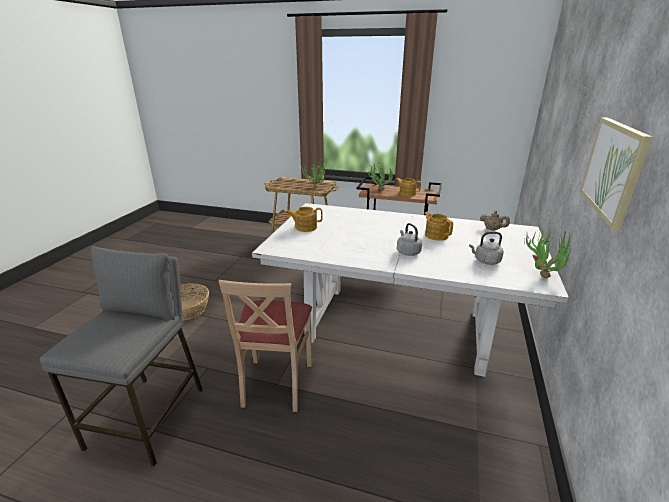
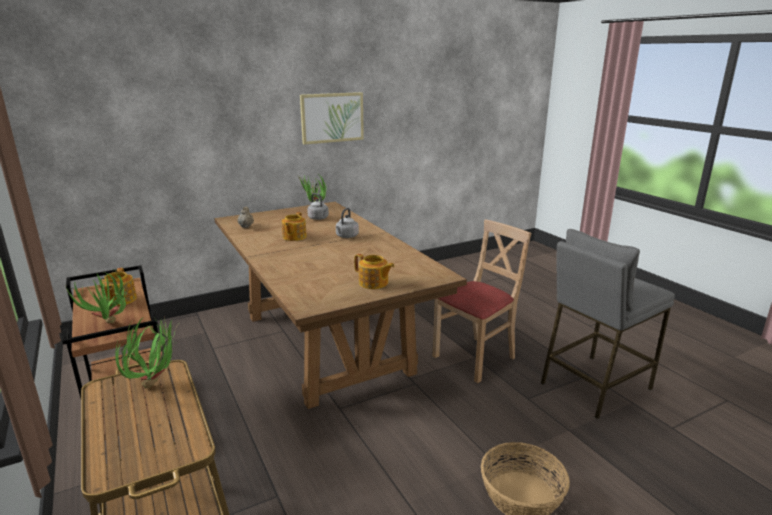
camera: 135 degrees left, 5 degrees down
(398, 326) = (325, 343): white dining table -> brown dining table

